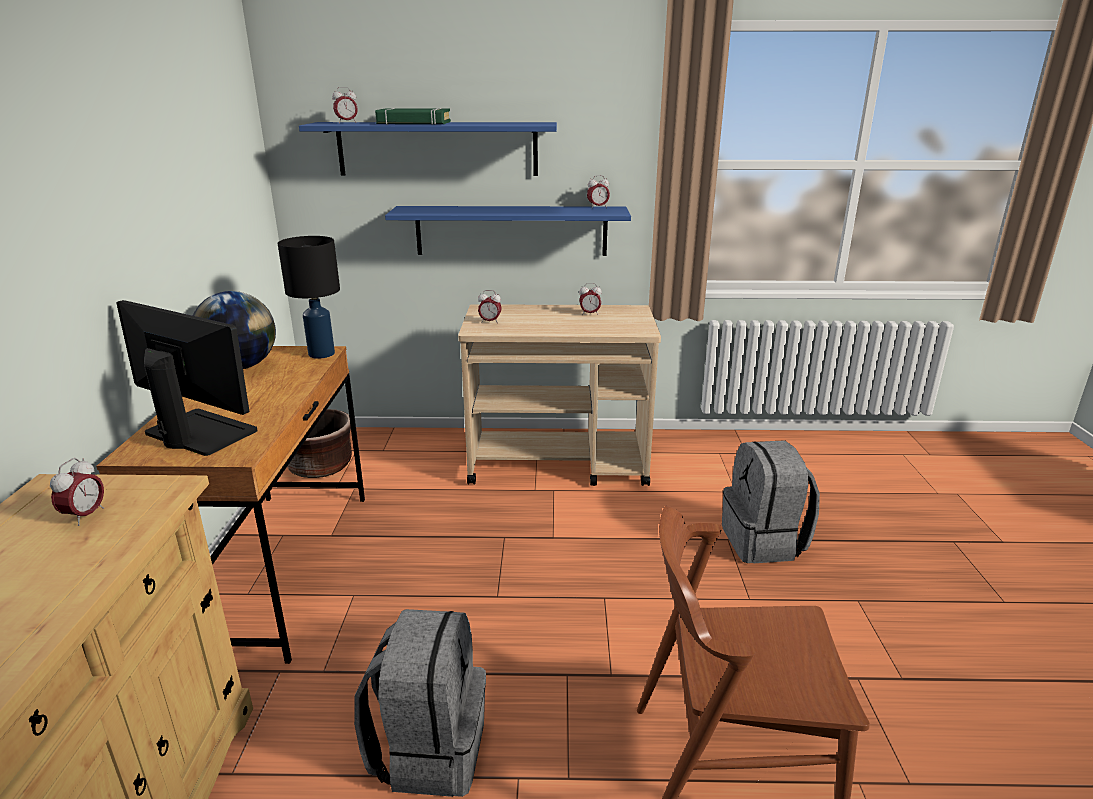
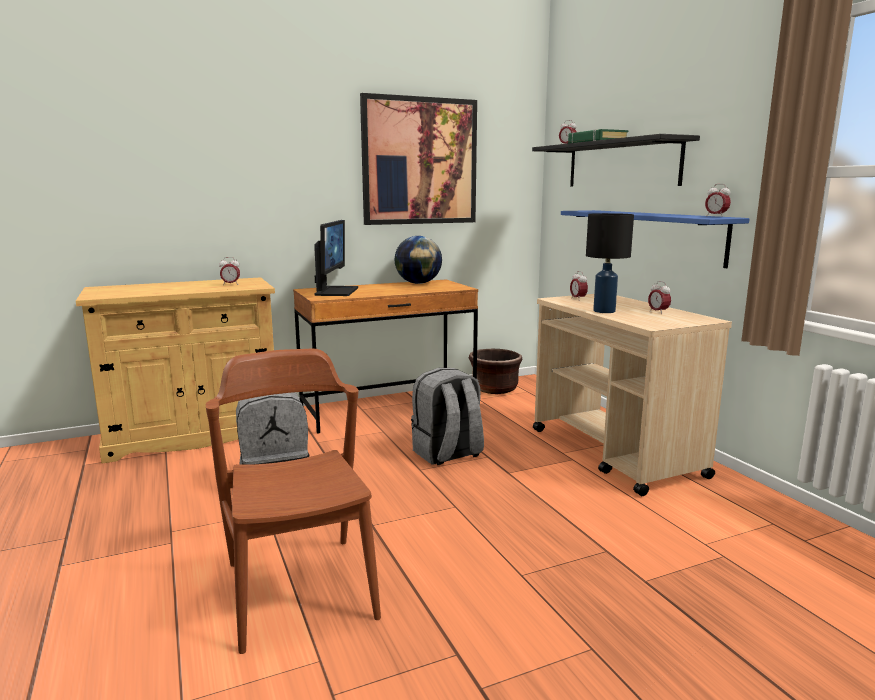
camera: 65 degrees right, 10 degrees down
(170, 164) = (419, 161): none -> picture
(321, 354) = (457, 288): black table lamp -> black table lamp (603, 311)
(437, 149) = (621, 164): blue shelf -> black shelf
(764, 542) = (629, 573): grey backpack -> grey backpack (447, 454)

